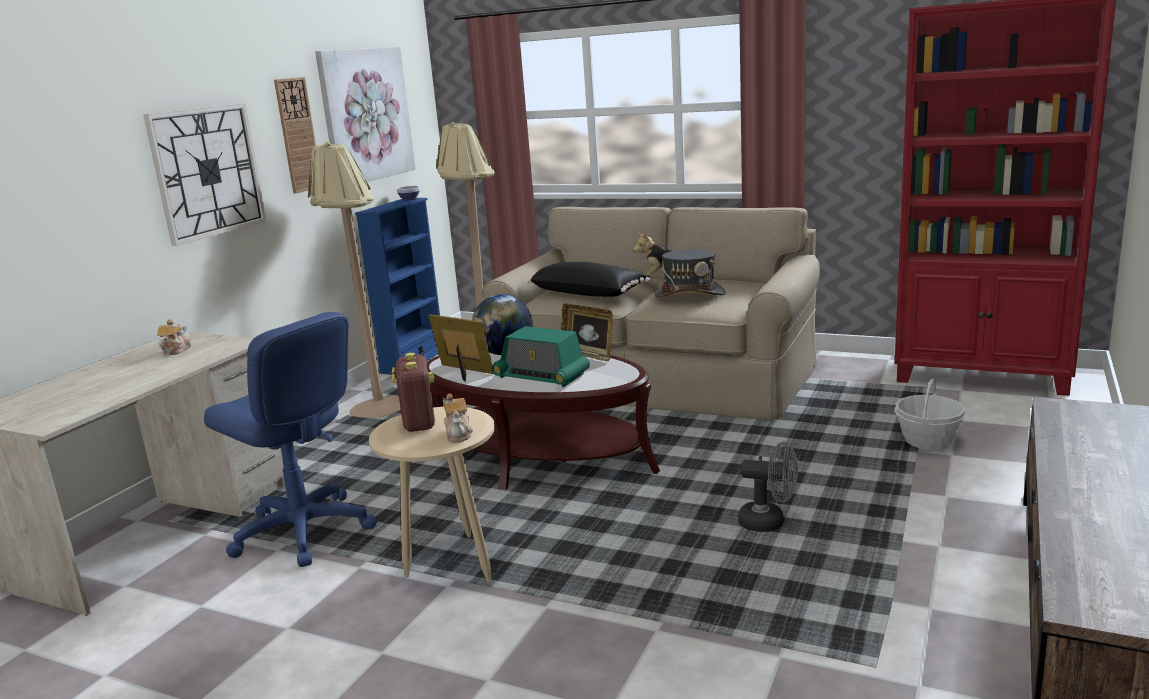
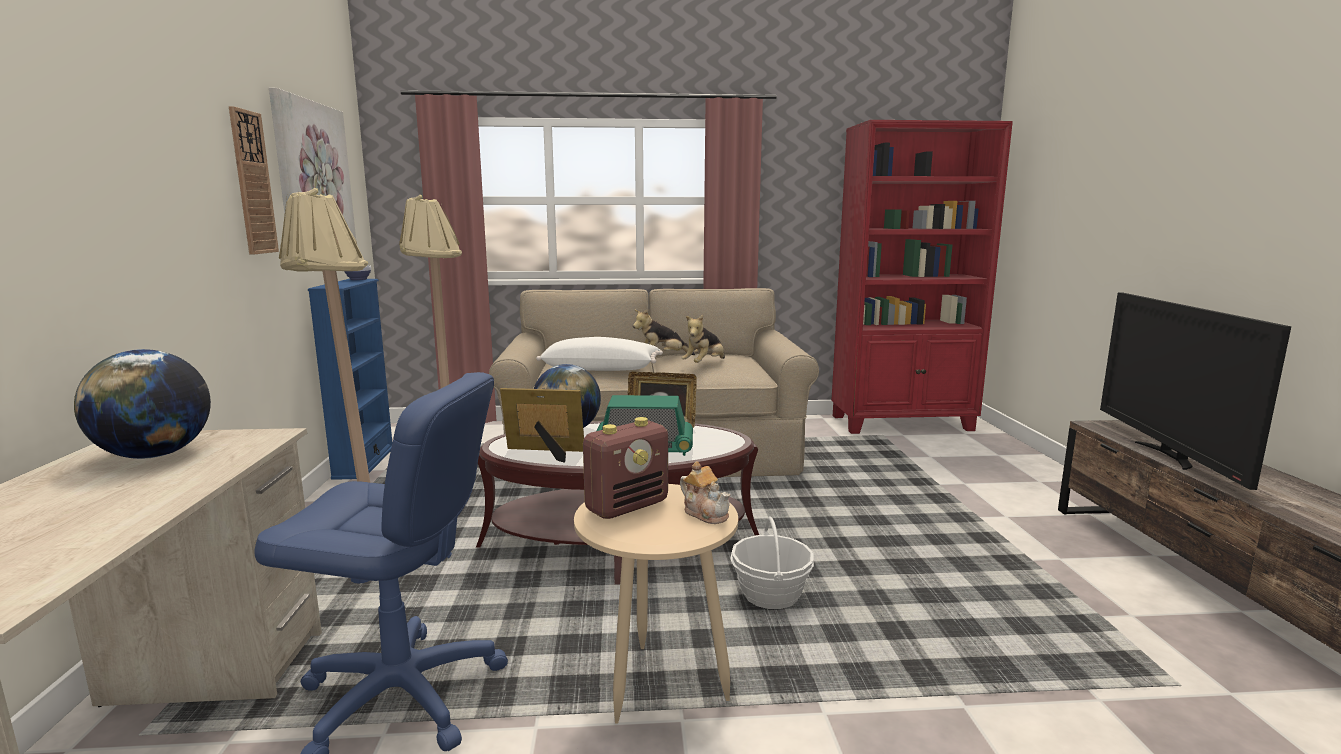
camera: 30 degrees left, 5 degrees down
(176, 350) = (154, 455): teapot -> globe
(207, 172) = (154, 205): wall clock -> none
(418, 421) = (627, 506): radio -> radio turned 90 degrees clockwise
(589, 293) = (601, 369): black pillow -> white pillow
(689, 294) = (704, 364): grey hat -> plush toy
(769, 522) = (913, 565): grey fan -> none
(928, 441) = (934, 475): basket -> basket (770, 596)
(1062, 450) = (1168, 456): none -> television

